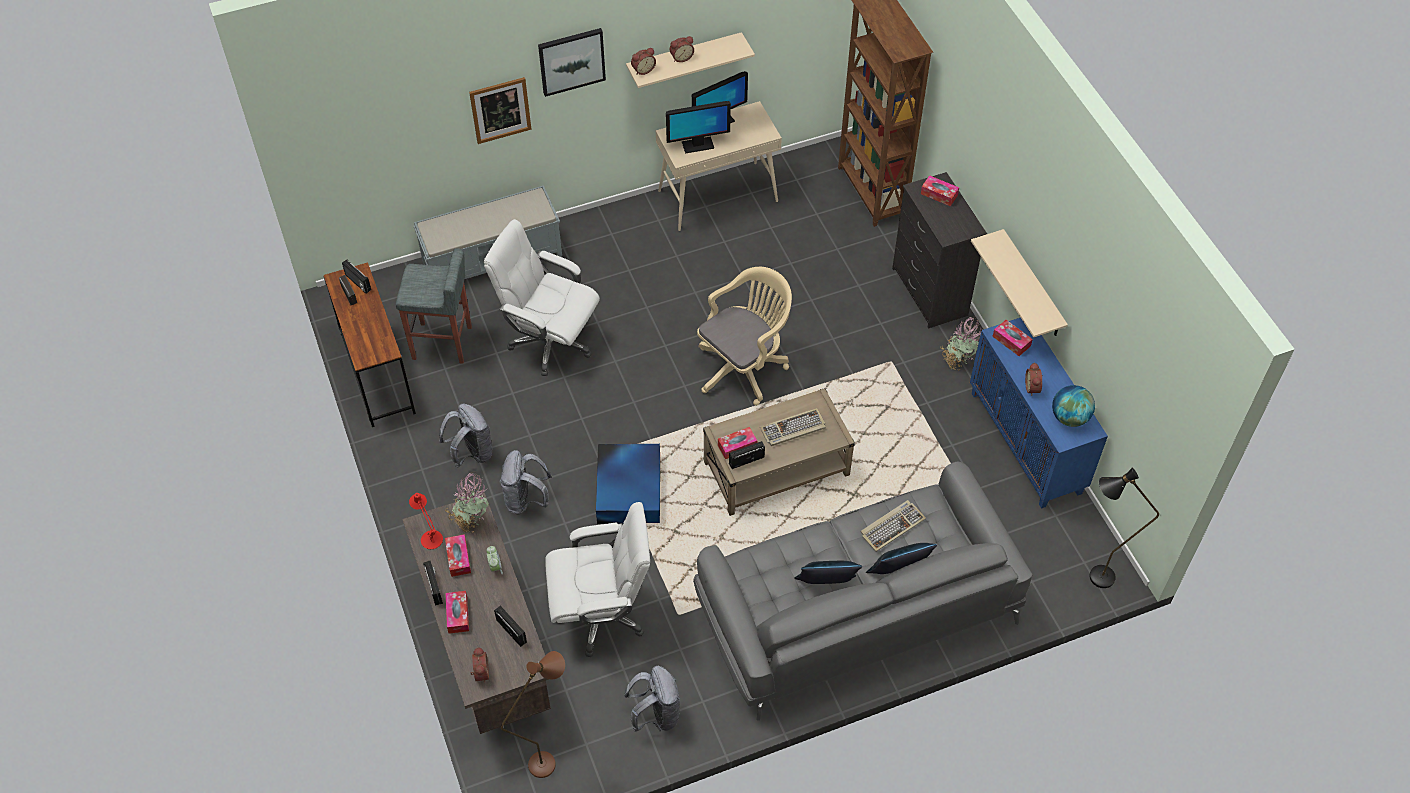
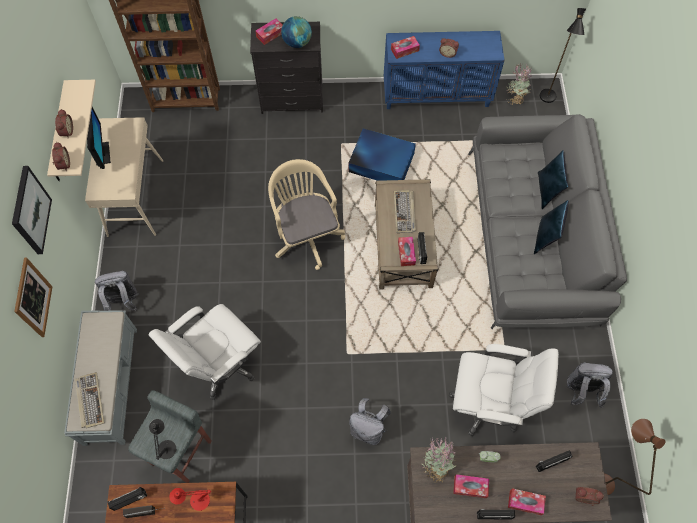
camera: 70 degrees left, 10 degrees up
(418, 291) = (167, 446): none -> black table lamp
(430, 537) = (441, 505): red table lamp -> red table lamp (196, 501)
(471, 453) = (306, 459): grey backpack -> grey backpack (124, 301)
(601, 613) = (488, 403): white office chair -> white office chair turned 90 degrees clockwise
(629, 488) = (385, 348): blue storage box -> blue storage box (380, 162)
(697, 145) = (119, 176): monitor -> none
(892, 526) = (510, 180): keyboard -> keyboard (89, 400)
(957, 361) = (357, 106): potted plant -> potted plant (515, 98)
(1032, 285) = (382, 12): beige shelf -> none
(1069, 417) = (479, 44): globe -> globe (297, 42)

